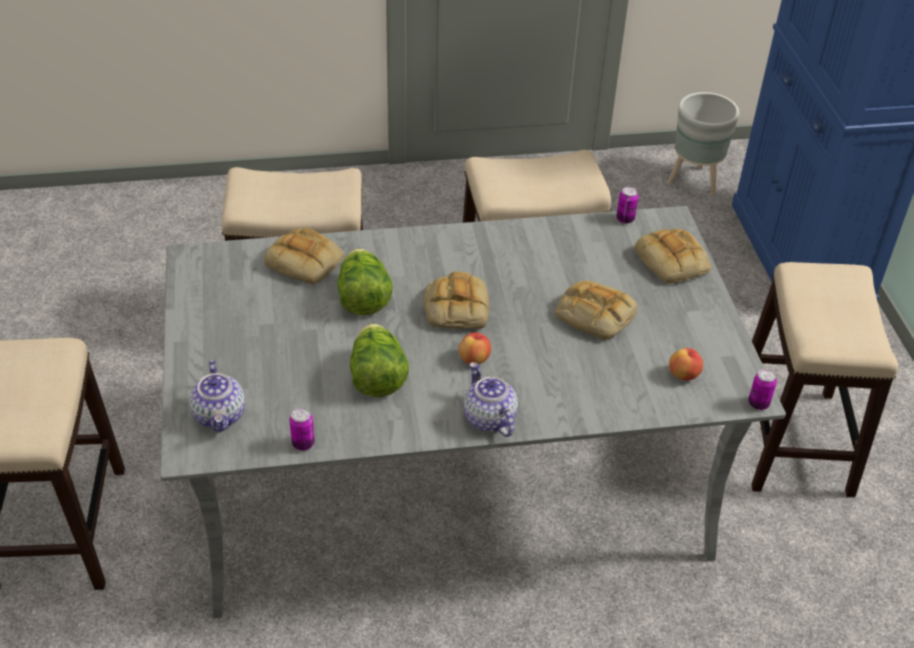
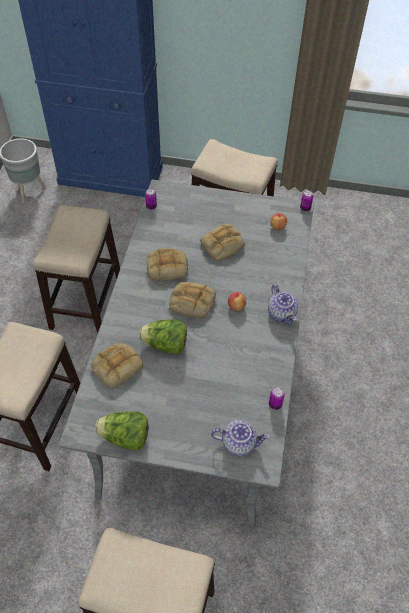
camera: 70 degrees left, 10 degrees up
(377, 378) = (235, 355): lettuce -> lettuce (125, 437)
(488, 418) = (282, 314): teapot -> teapot turned 105 degrees counterclockwise
(673, 262) = (195, 200): bread -> bread (168, 267)

